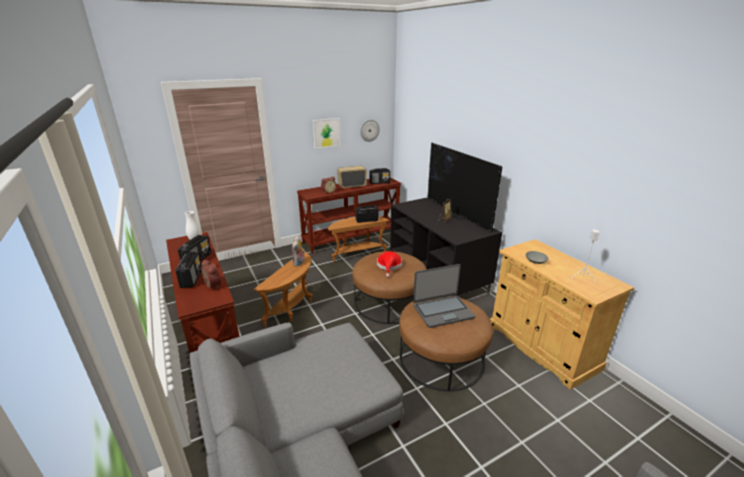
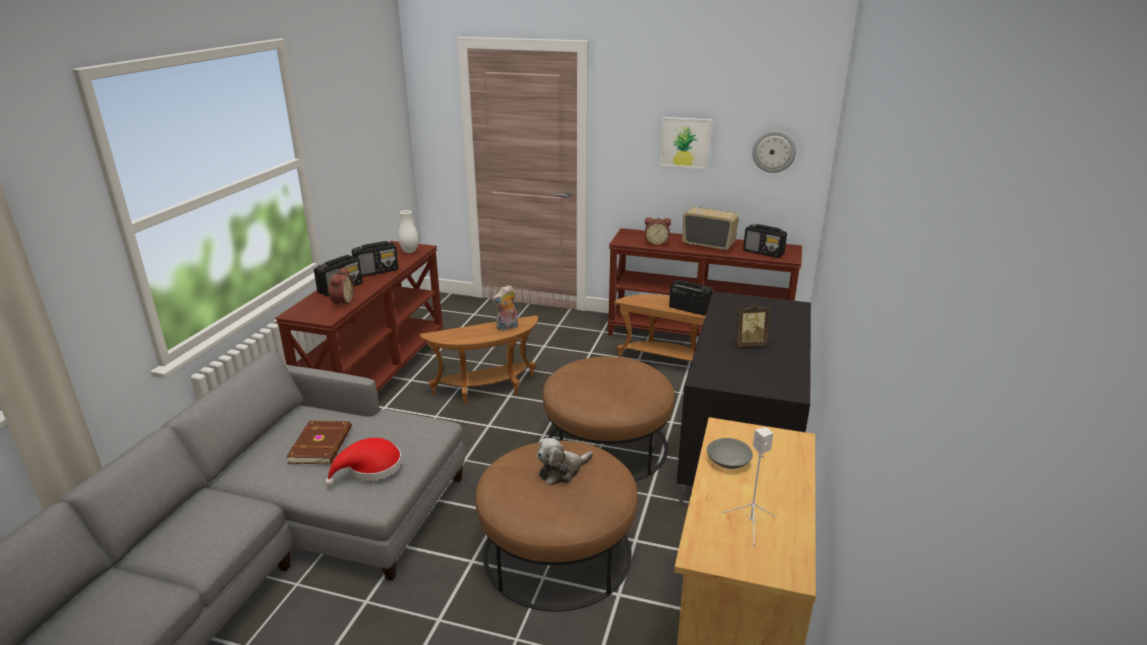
camera: 45 degrees right, 0 degrees up
(303, 377) = (322, 445): none -> brown book
(389, 266) = (604, 382): red hat -> red hat (370, 468)
(442, 311) = (562, 471): laptop -> plush toy
(456, 214) = (789, 345): television -> none

